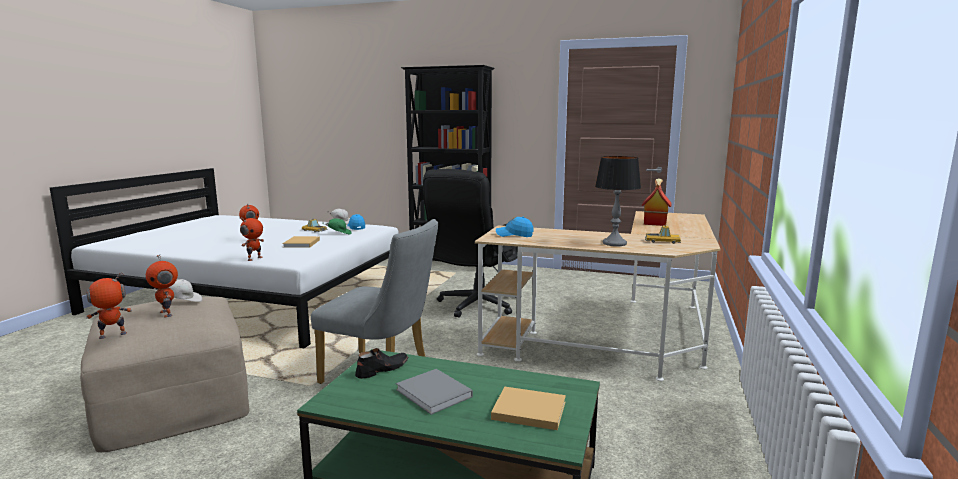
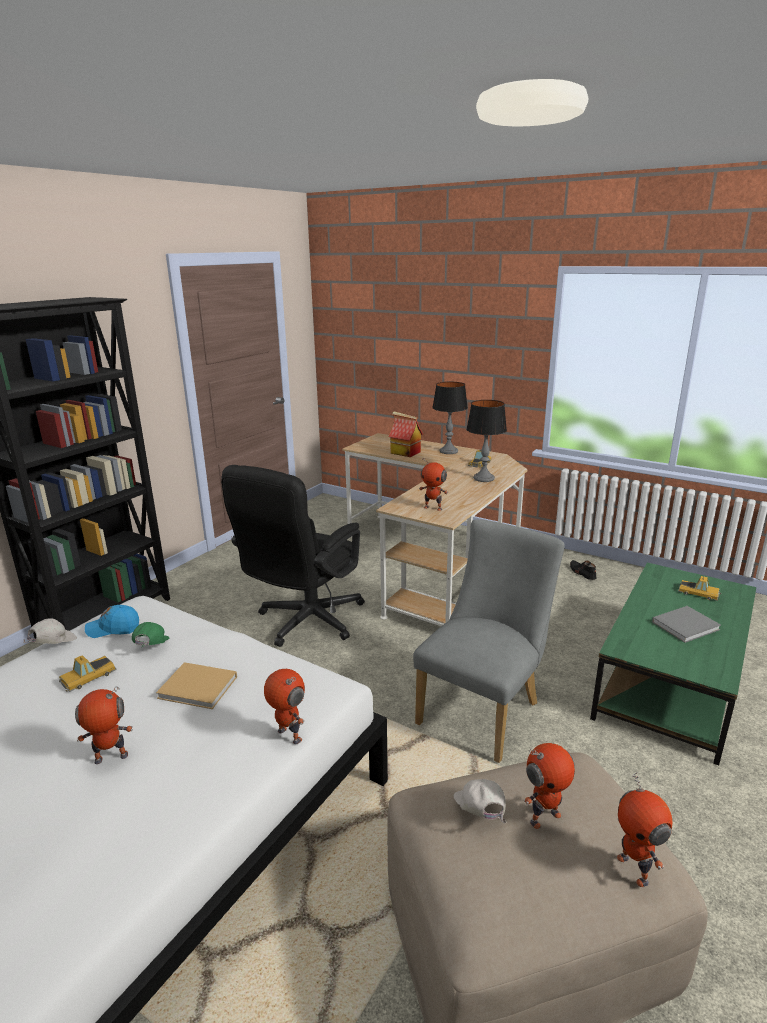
camera: 75 degrees left, 10 degrees up
(382, 369) = (647, 648): black shoe -> black shoe (582, 573)
(474, 306) = (304, 623): black office chair -> black office chair turned 75 degrees clockwise
(514, 235) = (433, 508): blue cap -> toy robot
(527, 410) = (699, 593): beige book -> toy car
(685, 232) = (448, 451): none -> table lamp

